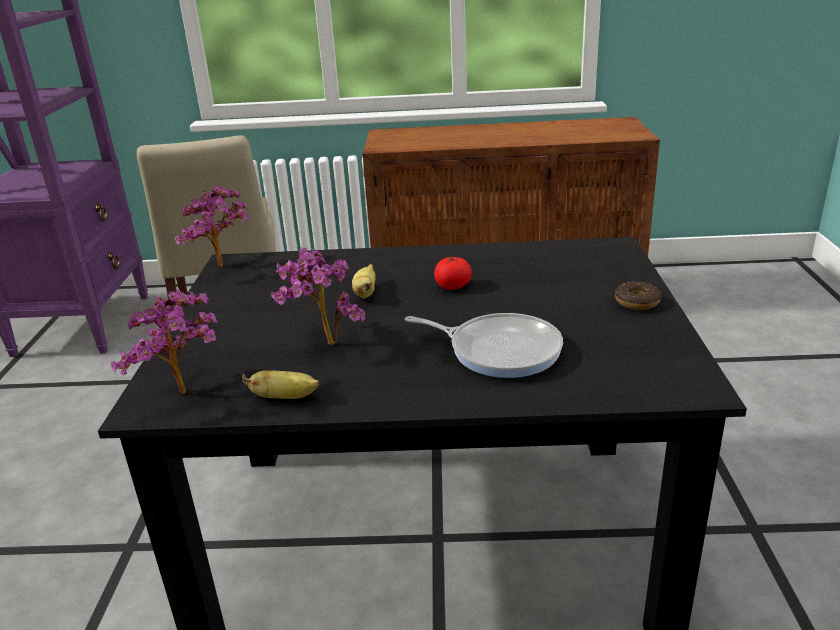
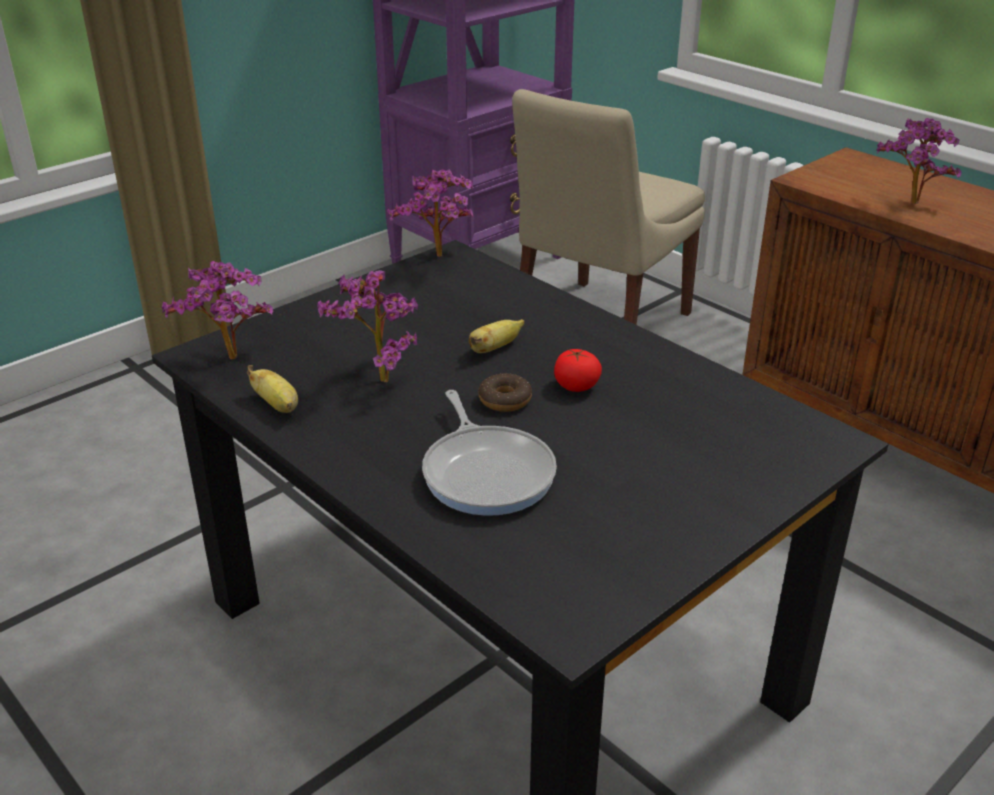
camera: 45 degrees right, 5 degrees up
(453, 141) = (910, 205): none -> potted plant
(637, 302) = (711, 514): donut -> donut (505, 400)

